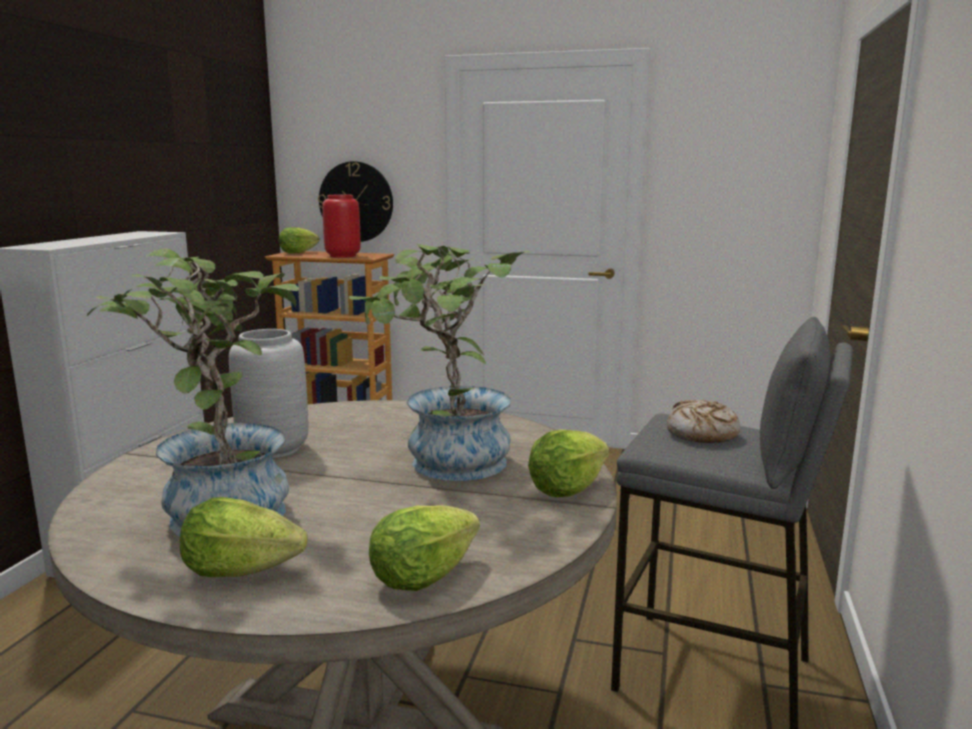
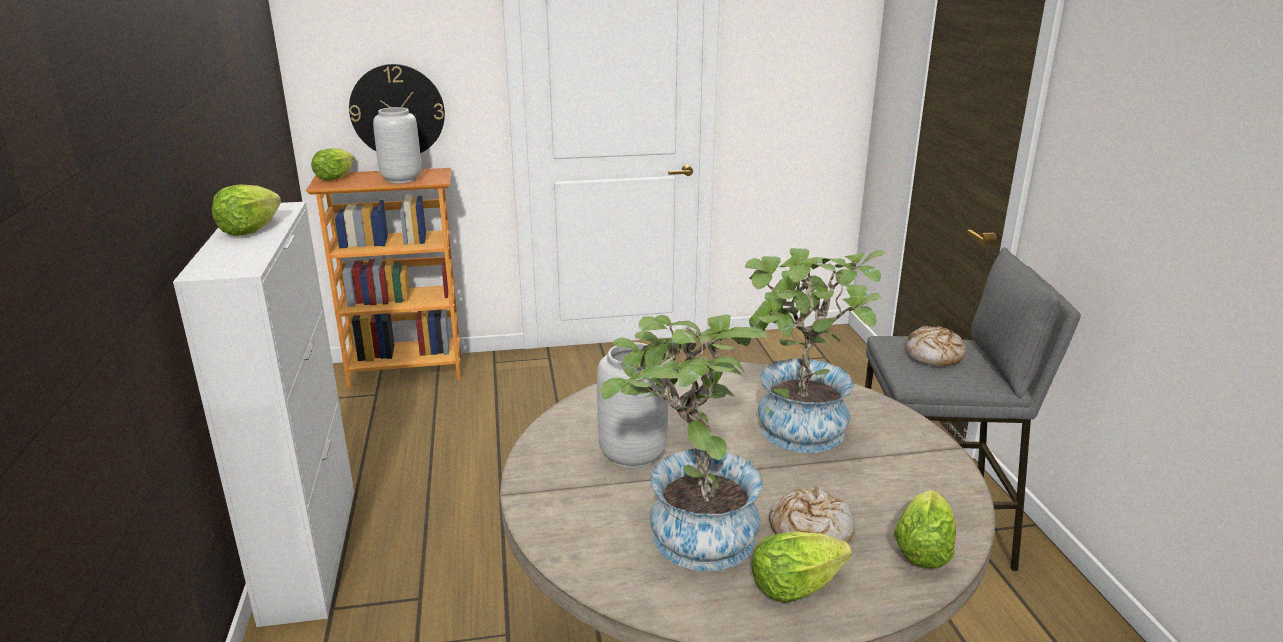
camera: 25 degrees left, 10 degrees up
(332, 533) = (809, 531): none -> bread
(342, 256) = (400, 179): red vase -> grey vase
(567, 488) = (911, 437): lettuce -> lettuce (250, 230)

